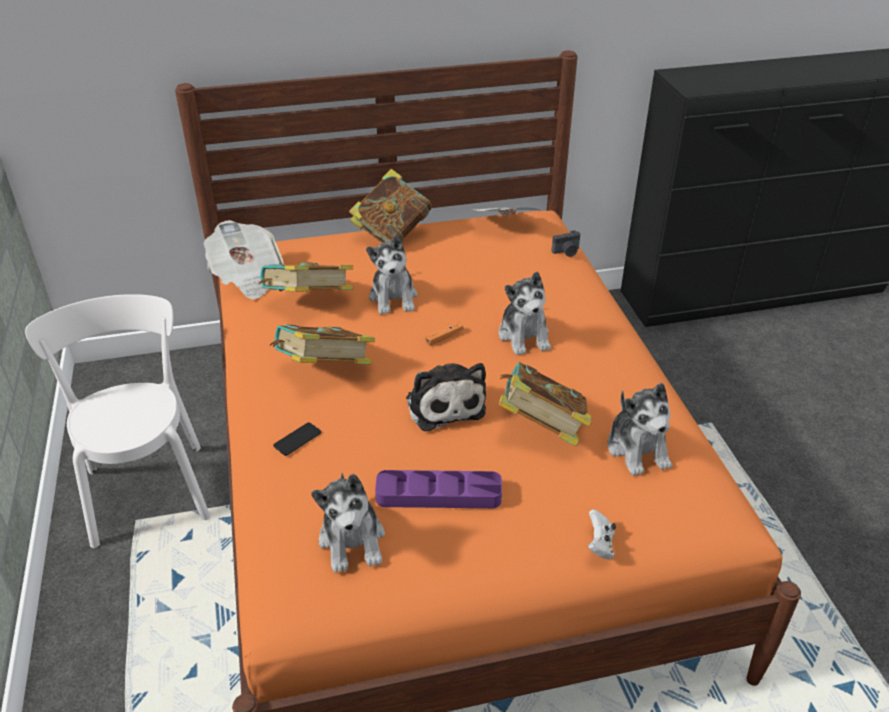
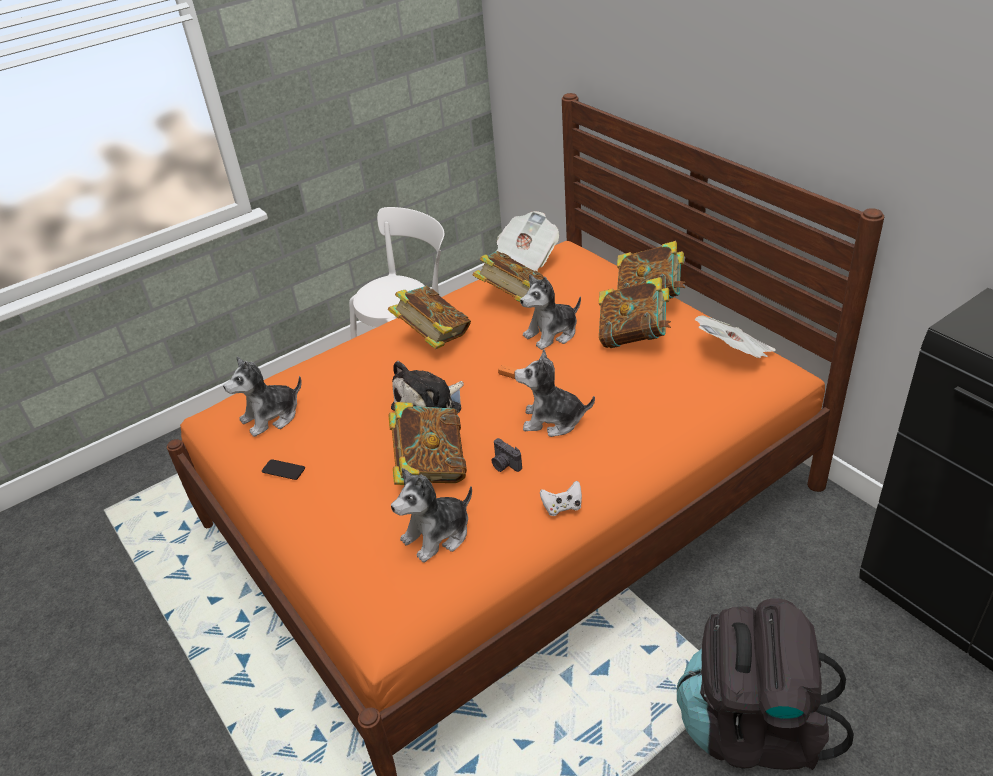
camera: 70 degrees right, 0 degrees up
(297, 439) = (354, 356): phone -> phone (283, 470)
(438, 494) = (329, 439): purple tray -> none
(443, 259) = (633, 337): none -> book
(524, 336) = (553, 420): plush toy -> plush toy turned 45 degrees clockwise
(566, 252) = (722, 405): camera -> camera (504, 465)
(600, 545) = (315, 542): white game controller -> white game controller (562, 507)
(748, 430) = (753, 726): none -> black backpack

